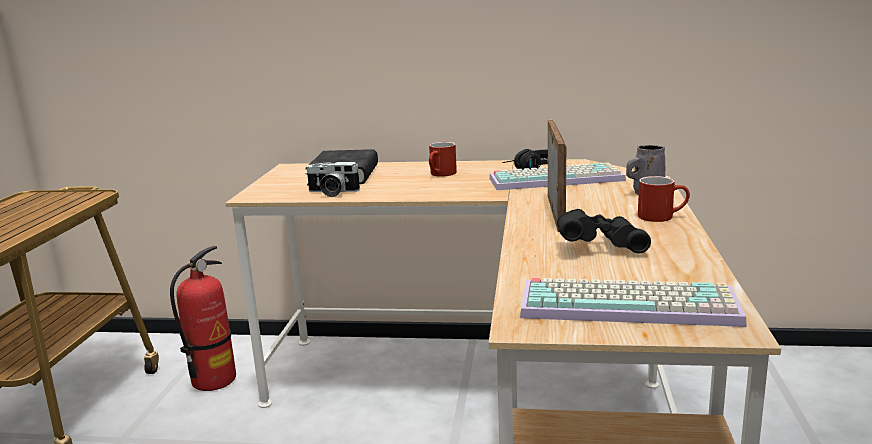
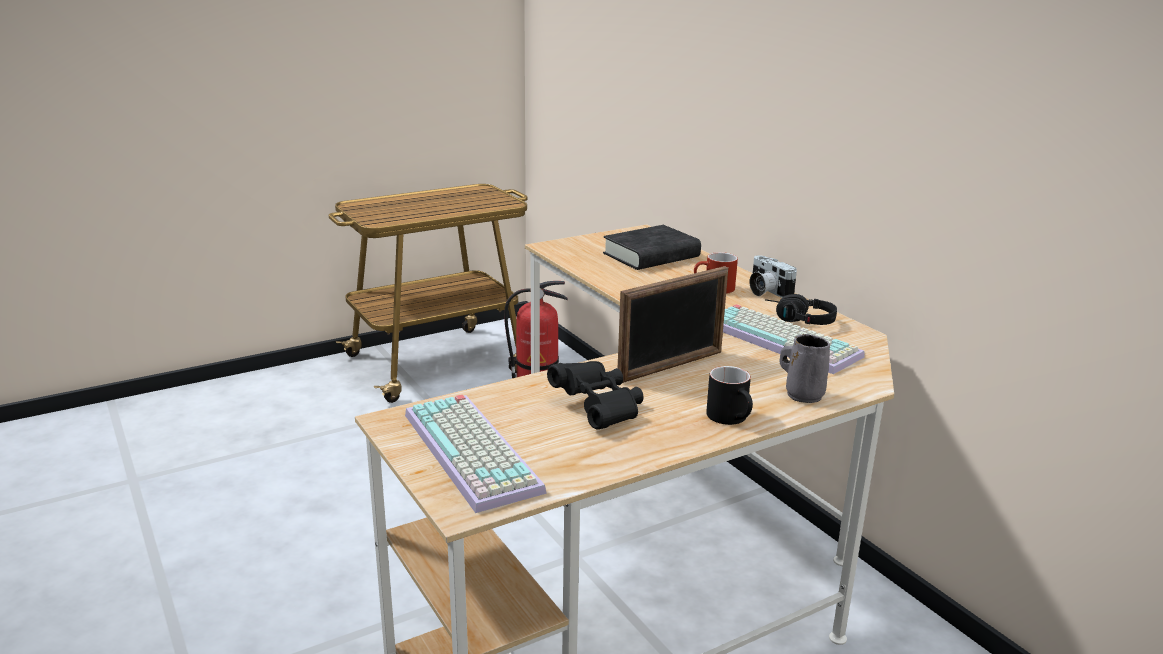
camera: 50 degrees right, 5 degrees up
(332, 192) = (597, 267): camera -> camera (766, 291)
(662, 216) = (732, 418): red mug -> black mug

